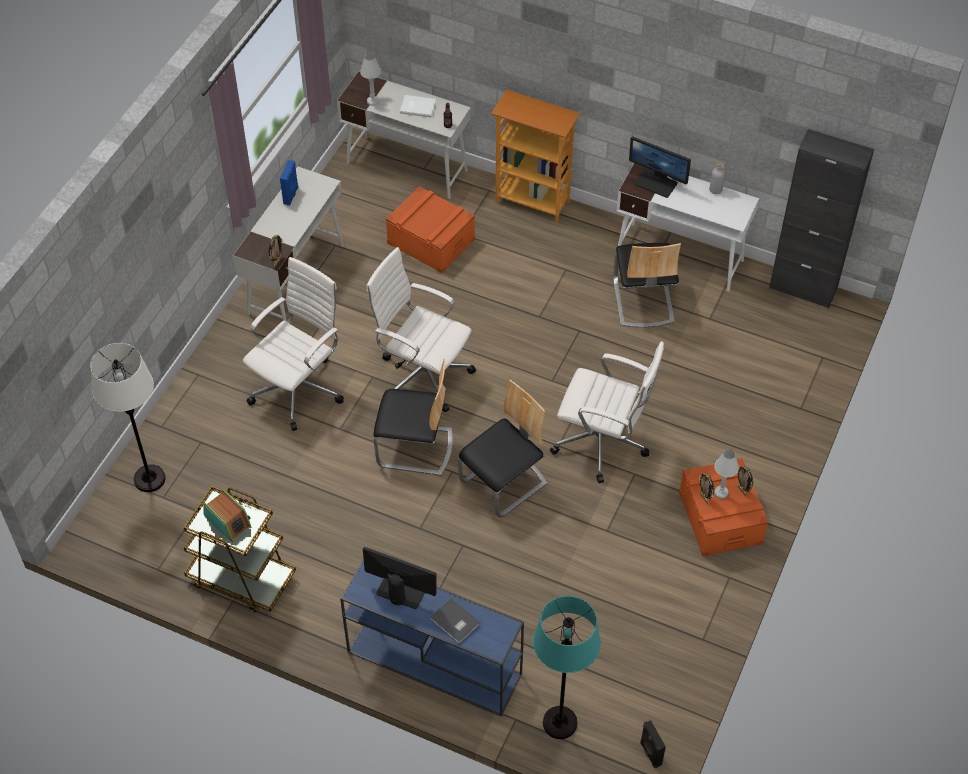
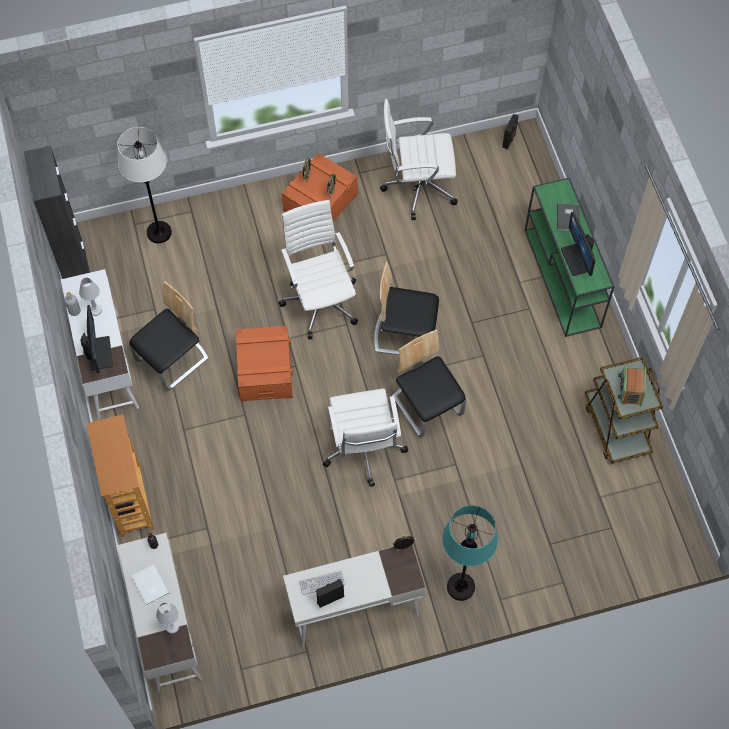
camera: 130 degrees left, 10 degrees up
(149, 479) = (607, 550): white floor lamp -> white floor lamp (159, 232)
(291, 195) = (330, 598): blue speaker -> black speaker
(299, 388) = (448, 519): white office chair -> white office chair (417, 187)
(308, 198) = (321, 583): none -> keyboard
(431, 241) = (233, 544): orange storage box -> orange storage box (265, 371)
(432, 662) = (563, 279): blue console table -> green console table
(559, 723) = (534, 192): turquoise floor lamp -> turquoise floor lamp (461, 587)
(721, 492) = (319, 187): white table lamp -> white table lamp (96, 310)

